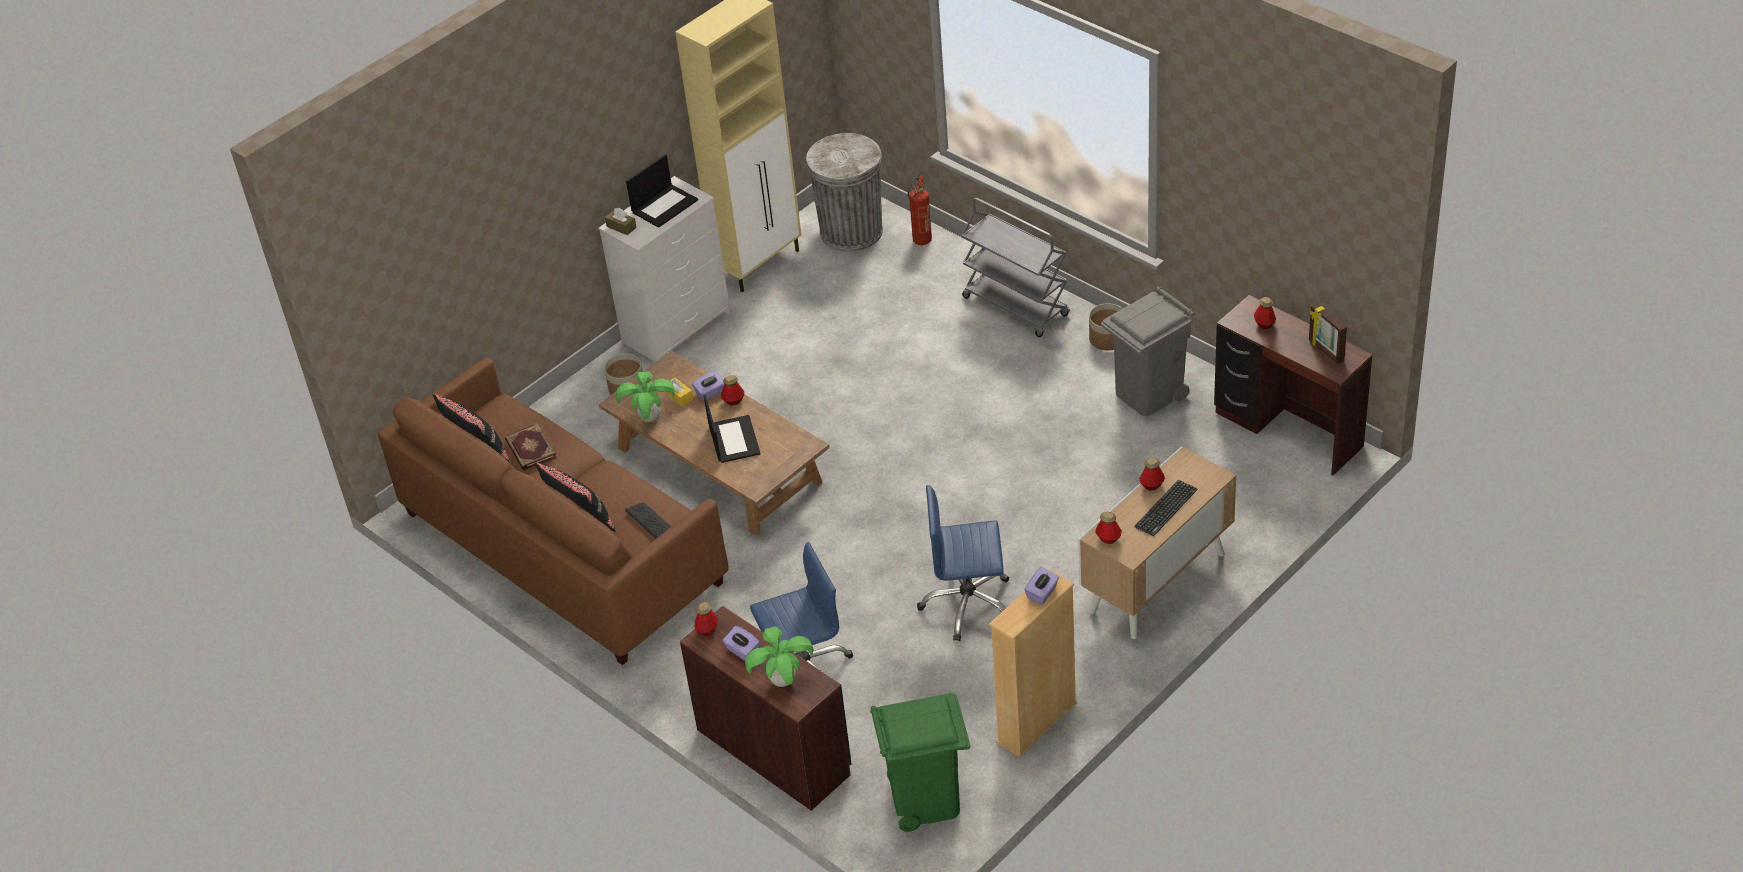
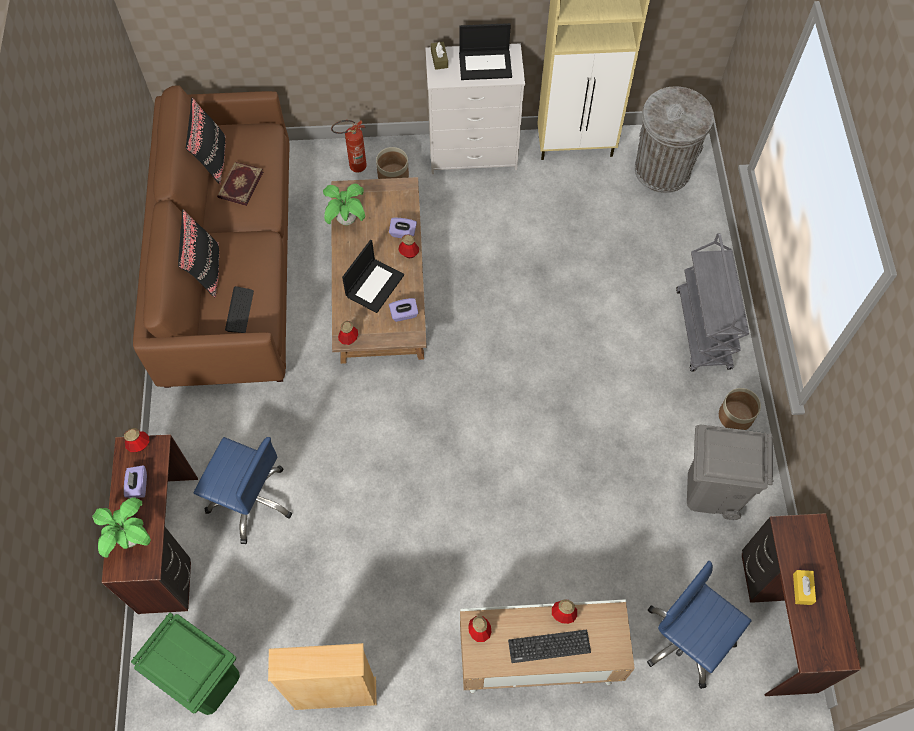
camera: 40 degrees right, 20 degrees up
(679, 396) = (382, 218): yellow tissue box -> yellow tissue box (802, 589)
(920, 242) = (697, 218): fire extinguisher -> fire extinguisher (353, 167)
(968, 604) = (401, 550): blue office chair -> blue office chair (686, 640)
(1042, 593) = (332, 661): purple tissue box -> purple tissue box (404, 314)
(1264, 324) = (805, 554): bottle -> bottle (349, 339)
(1325, 351) = (824, 629): picture frame -> none

